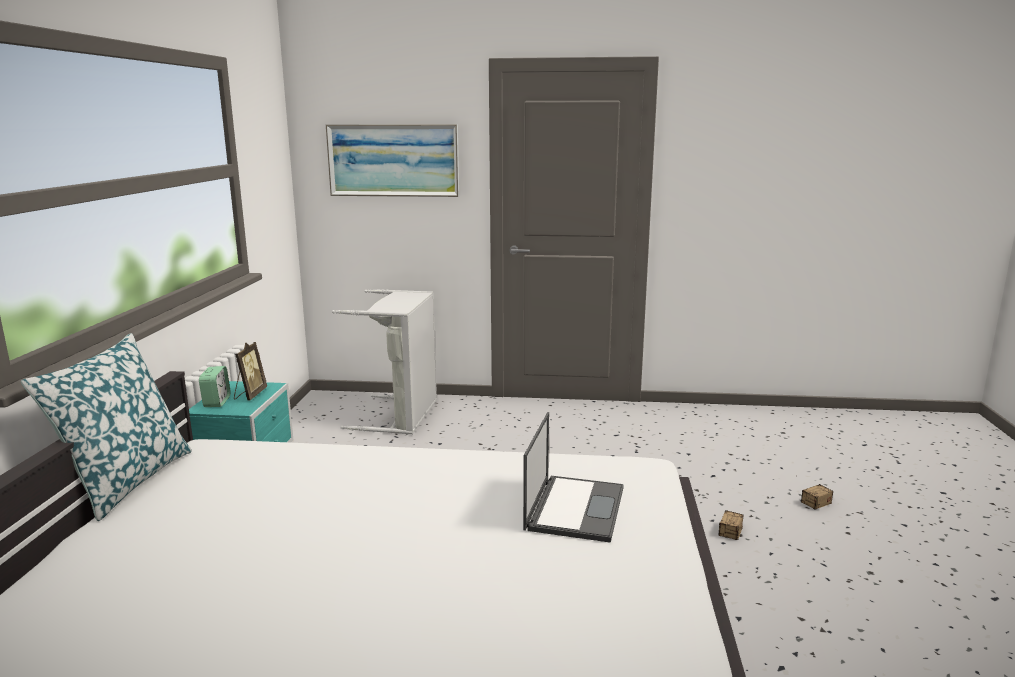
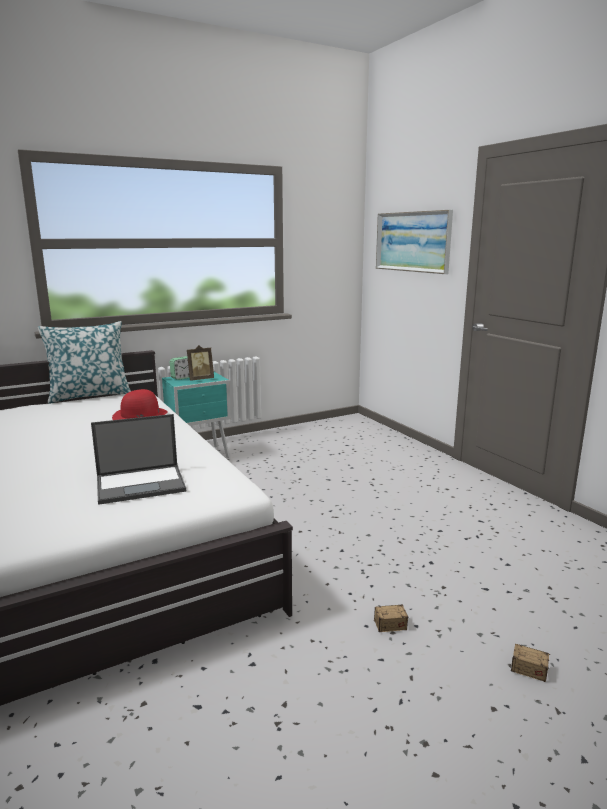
camera: 55 degrees right, 0 degrees up
(312, 464) = (140, 415): none -> red hat
(402, 416) = (369, 444): grey laundry basket -> none

